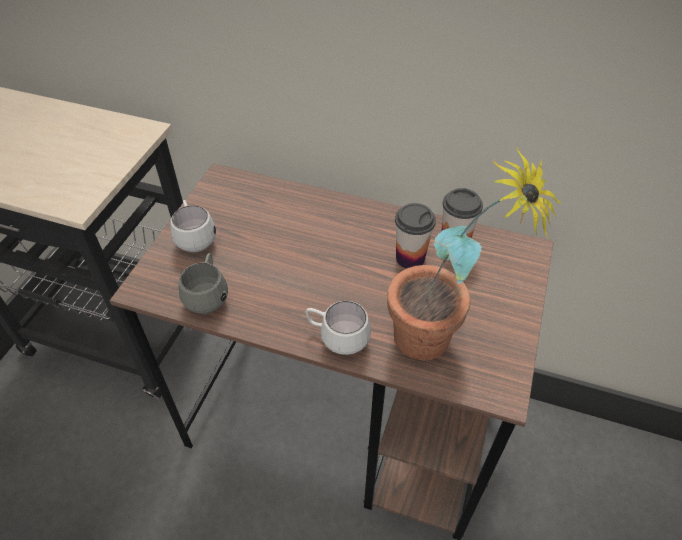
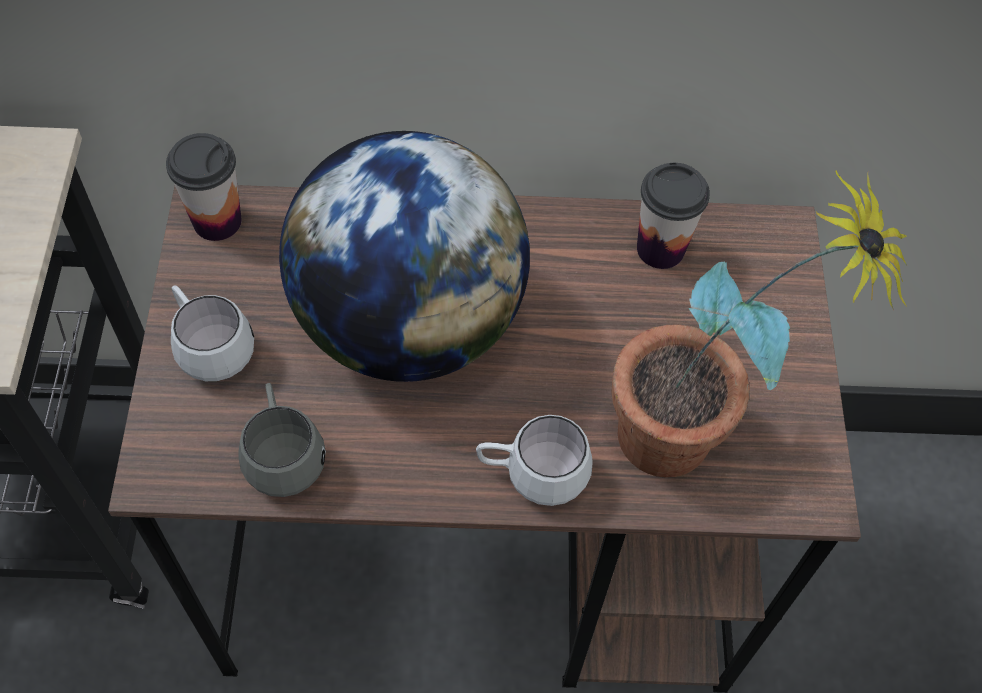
camera: 20 degrees left, 10 degrees up
(301, 248) = (408, 322): none -> globe
(410, 258) = (598, 296): cup -> cup (217, 221)

